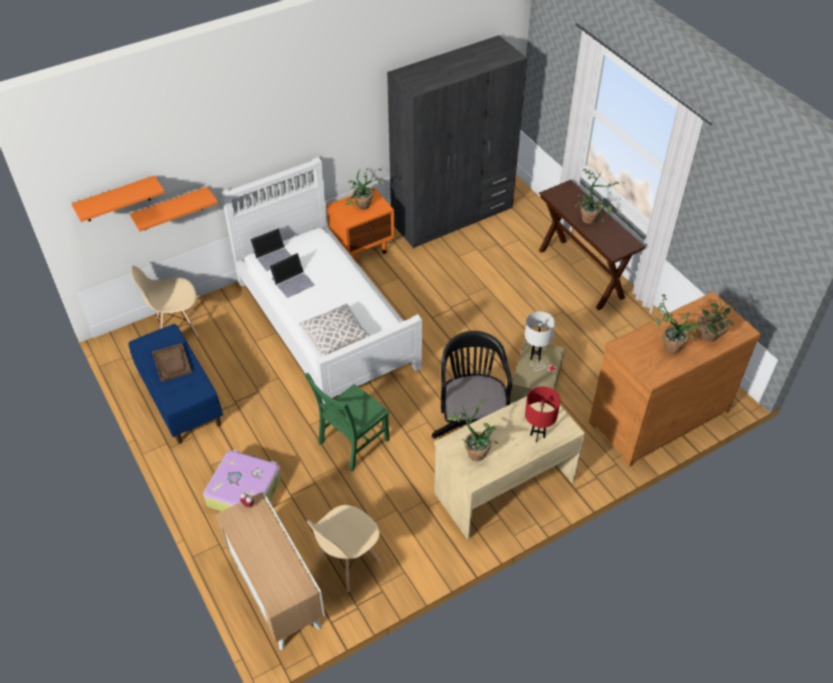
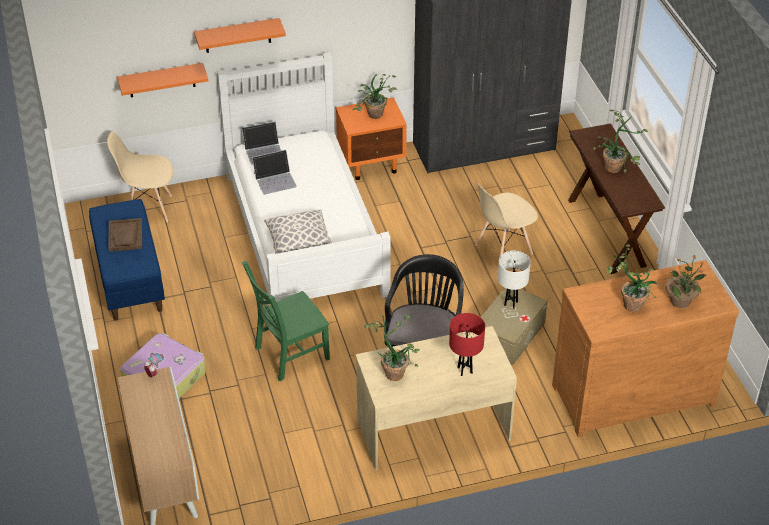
camera: 15 degrees right, 5 degrees down
(116, 199) = (105, 59): orange shelf -> orange shelf (237, 35)
(347, 562) = (244, 464): beige chair -> beige chair (503, 249)

